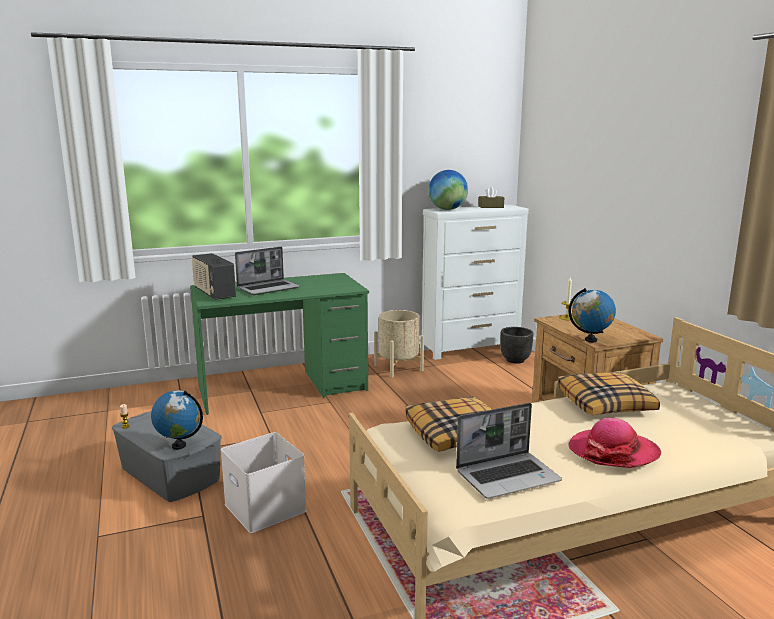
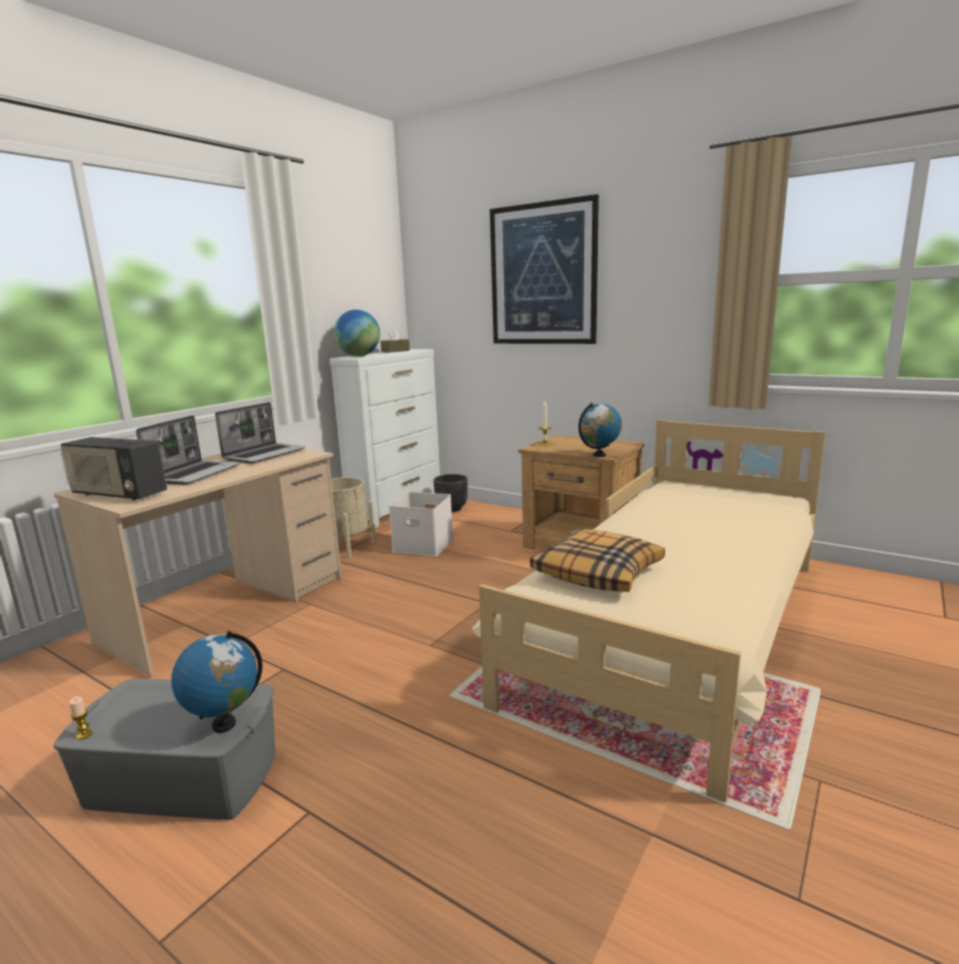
camera: 35 degrees left, 0 degrees up
(267, 508) = (386, 756): white storage box -> white storage box (424, 545)
(283, 389) = (229, 608): green desk -> beige desk
(508, 476) = (707, 592): laptop -> laptop (265, 454)
(605, 404) = (659, 508): pillow -> none
(613, 452) = (736, 542): hat -> none
(616, 151) = (543, 275): none -> picture

